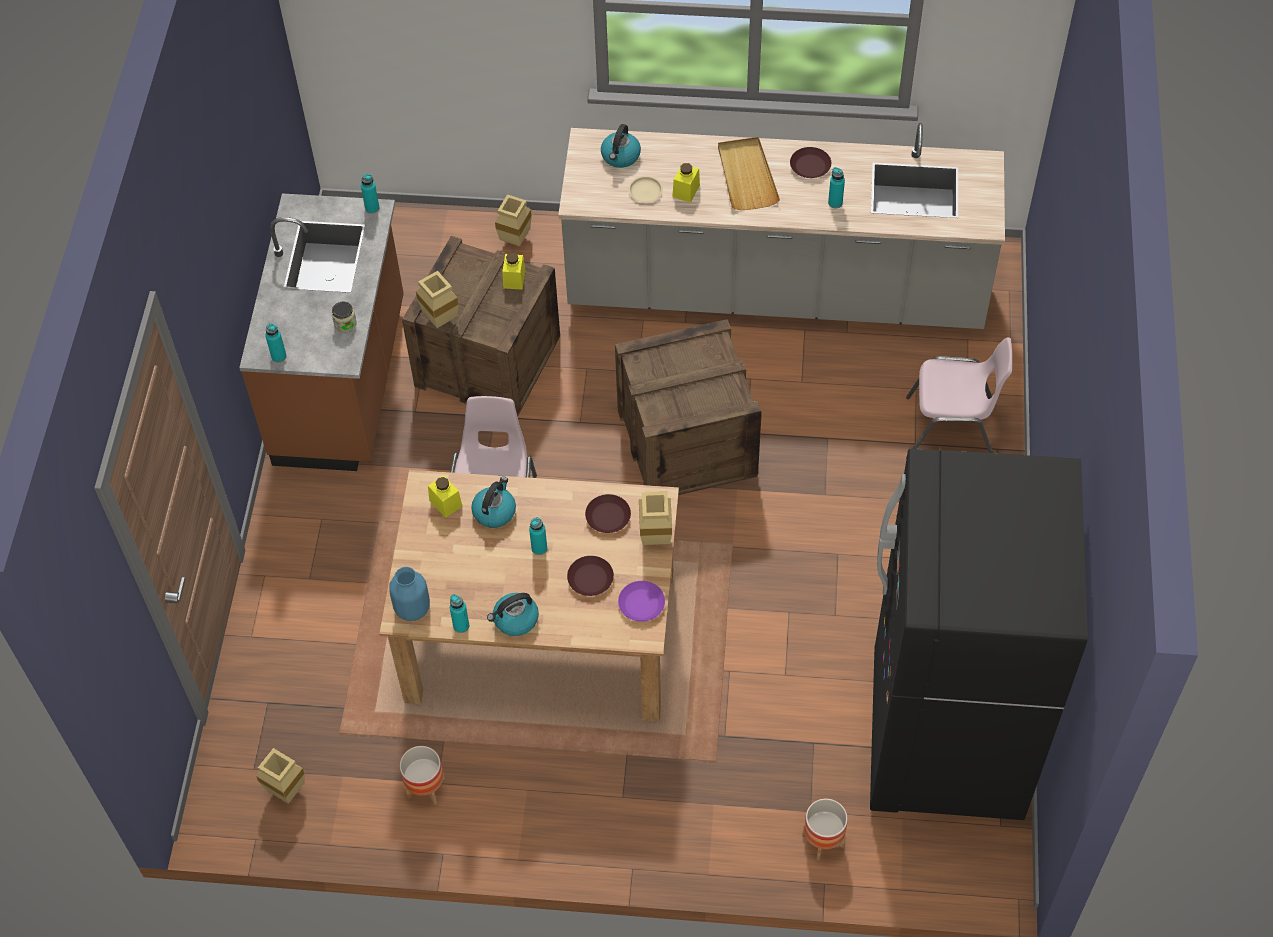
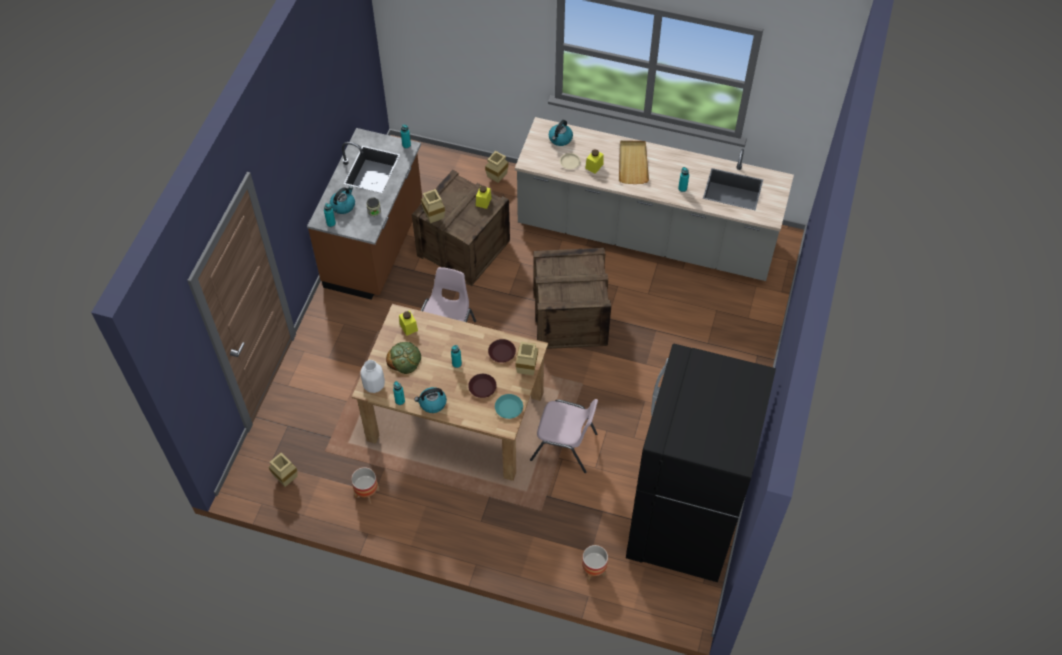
camera: 10 degrees right, 0 degrees up
(413, 608) = (374, 385): blue vase -> white vase
(451, 556) = (404, 359): none -> bread
(494, 511) = (436, 337): kettle -> kettle (343, 205)
(642, 604) = (509, 408): purple plate -> turquoise plate
(810, 166) = (672, 164): brown plate -> none
(952, 430) = (732, 339): pink chair -> pink chair (565, 447)

